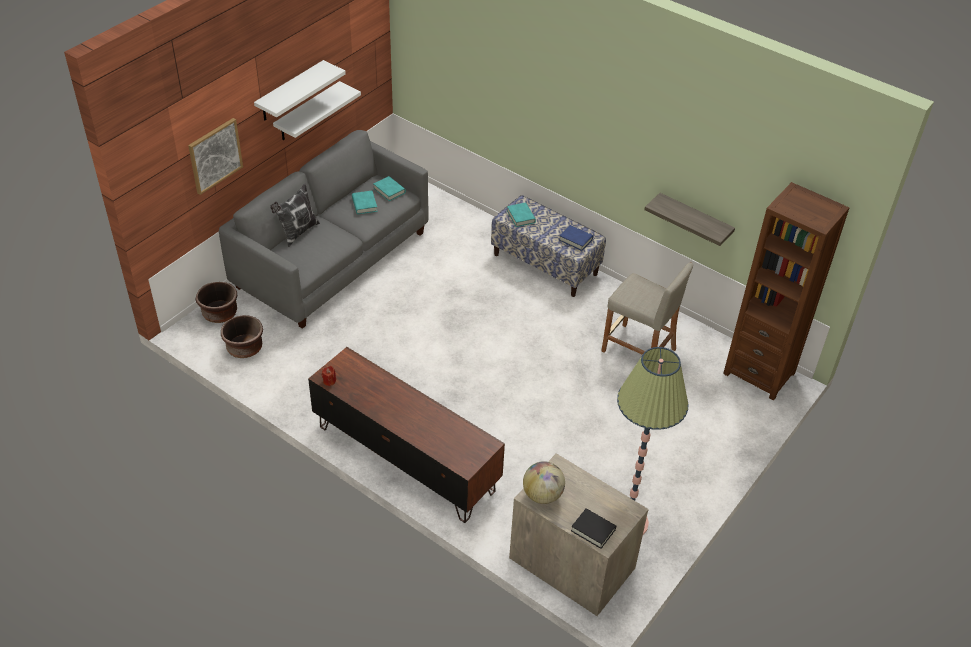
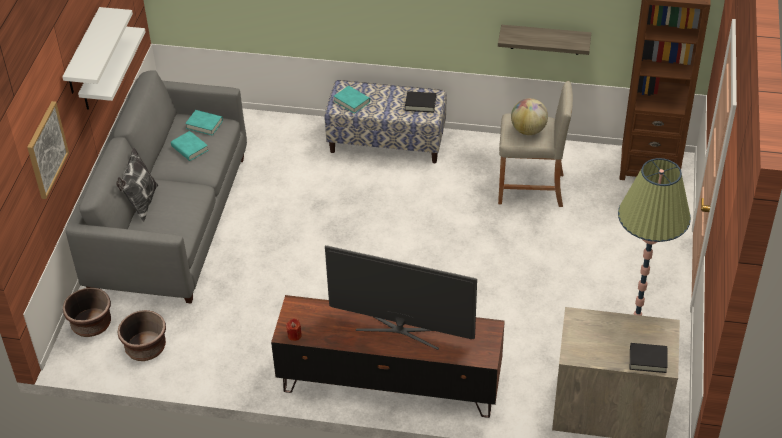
camera: 25 degrees left, 0 degrees up
(415, 413) = (401, 329): none -> television
(542, 495) = (582, 349): globe -> globe (528, 130)
(576, 240) = (420, 104): blue book -> black book

